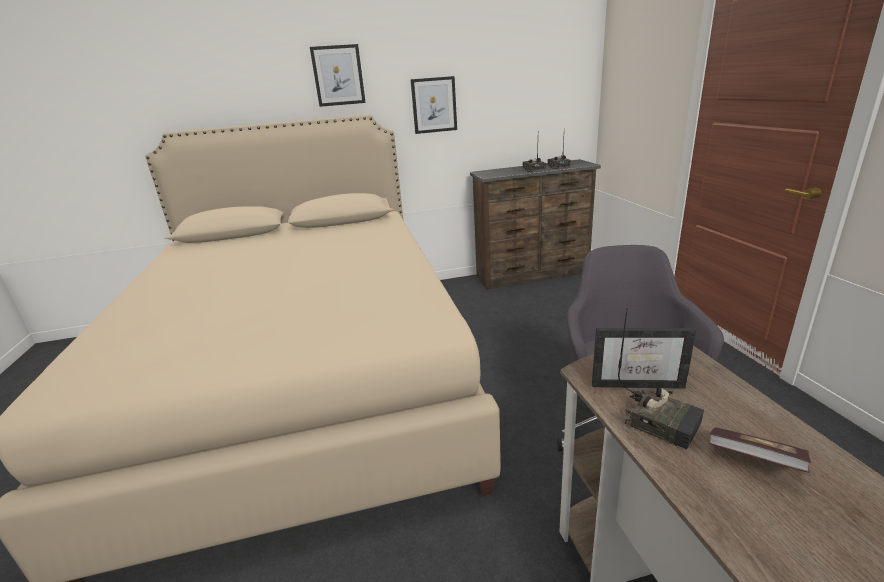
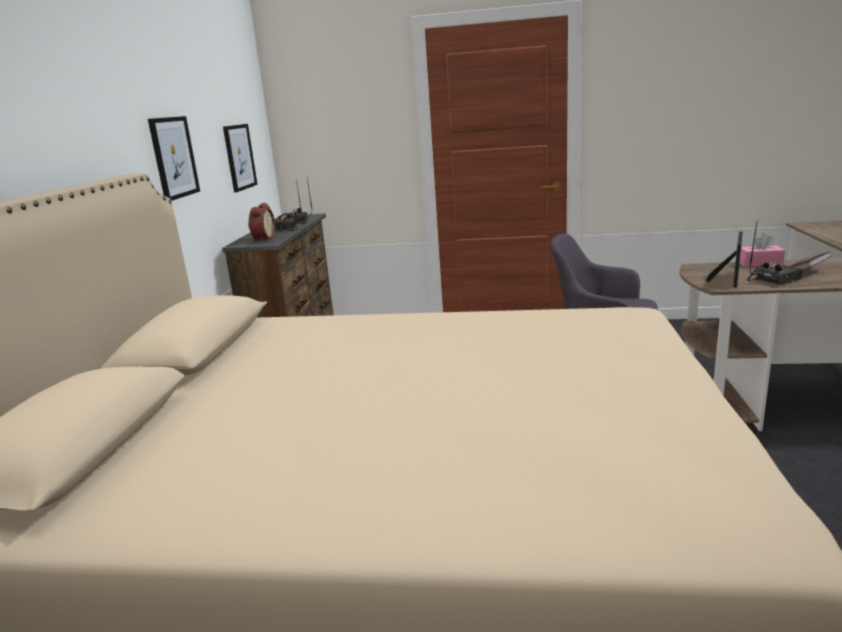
camera: 70 degrees left, 5 degrees down
(338, 75) = (71, 108): picture -> picture (239, 157)
(497, 172) = (262, 239): none -> alarm clock
(761, 410) = (760, 264): none -> pink tissue box

